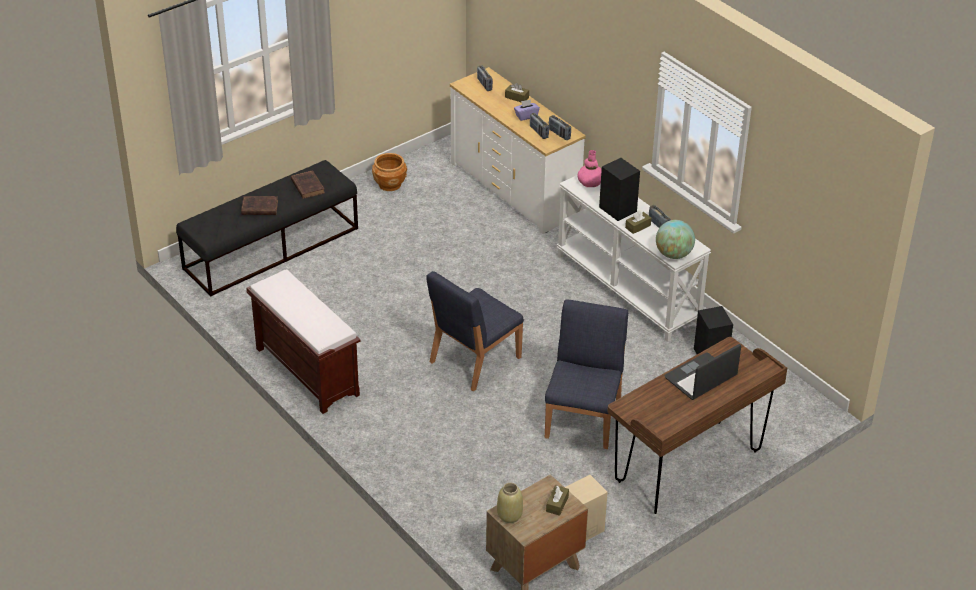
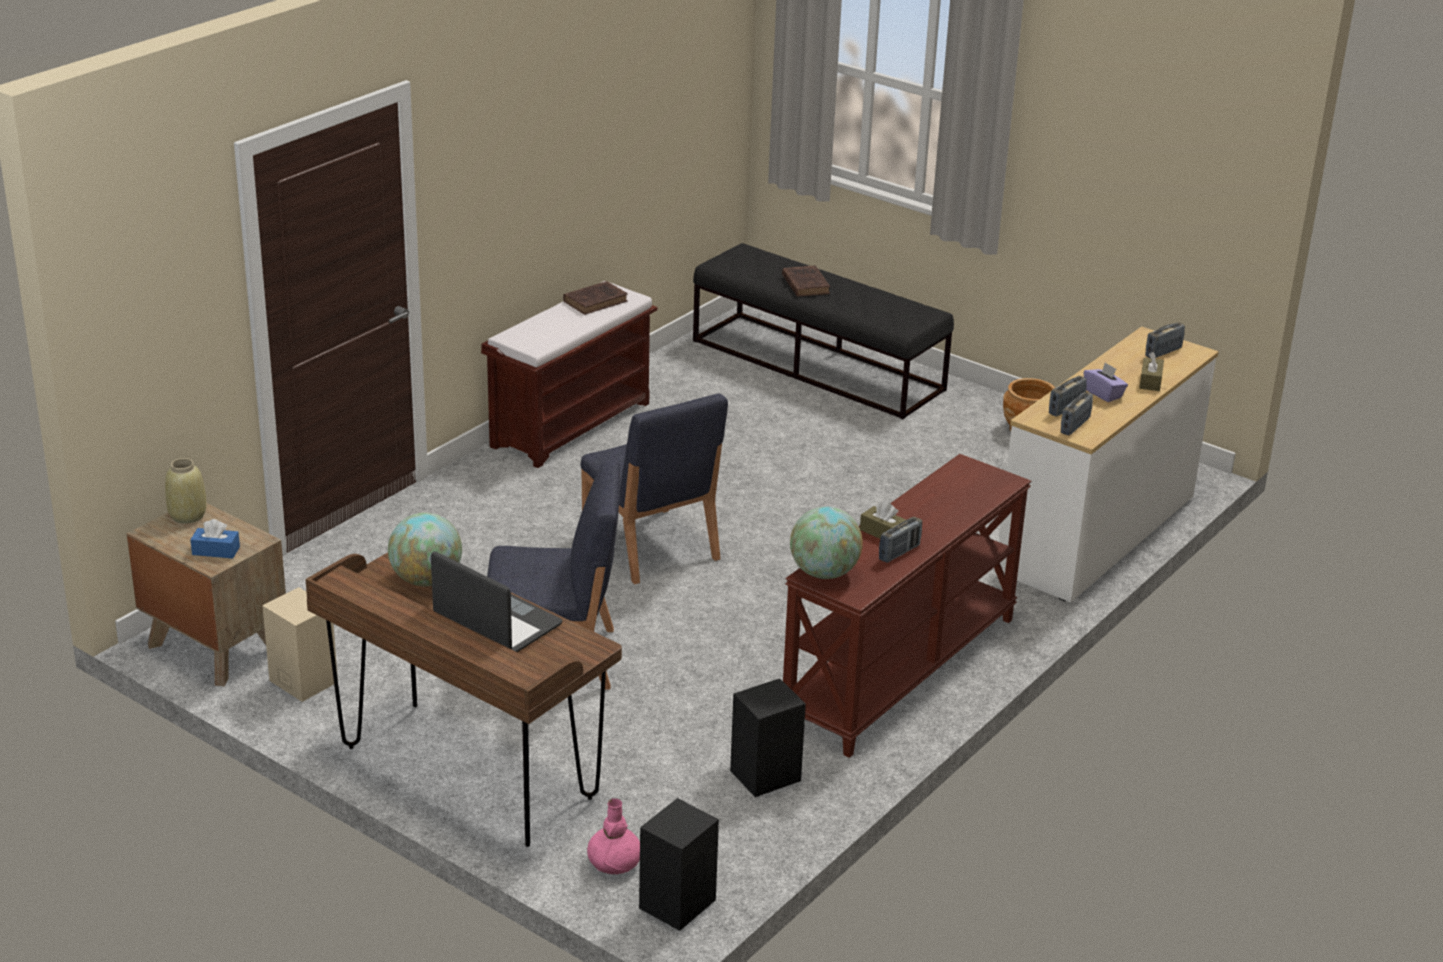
camera: 75 degrees right, 10 degrees down
(307, 186) = (877, 308): brown book -> brown book (597, 301)
(474, 360) = (650, 547): blue chair -> blue chair turned 150 degrees counterclockwise
(557, 504) = (216, 551): brown tissue box -> blue tissue box
(590, 182) = (981, 479): pink vase -> pink vase (614, 862)
(617, 209) = (921, 510): black speaker -> black speaker (678, 903)
(628, 289) = (902, 671): white console table -> brown console table
(651, 401) = (426, 580): none -> globe

